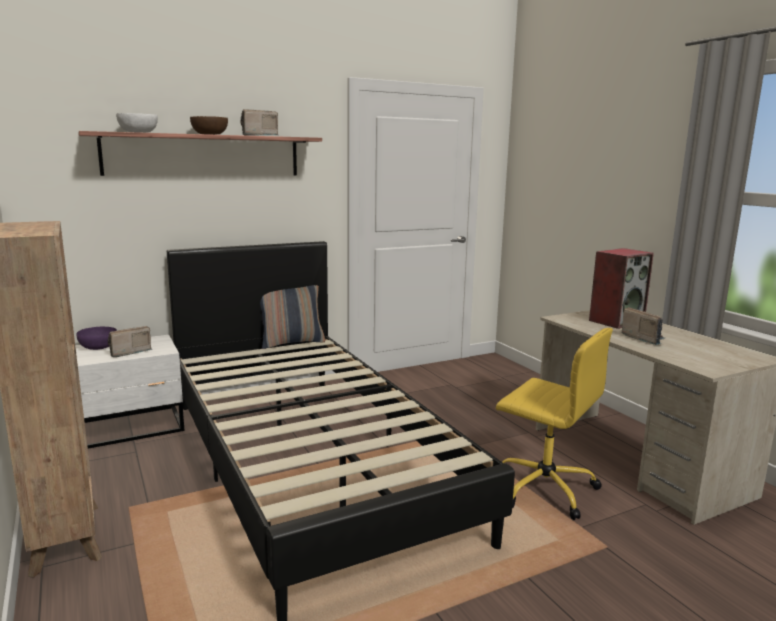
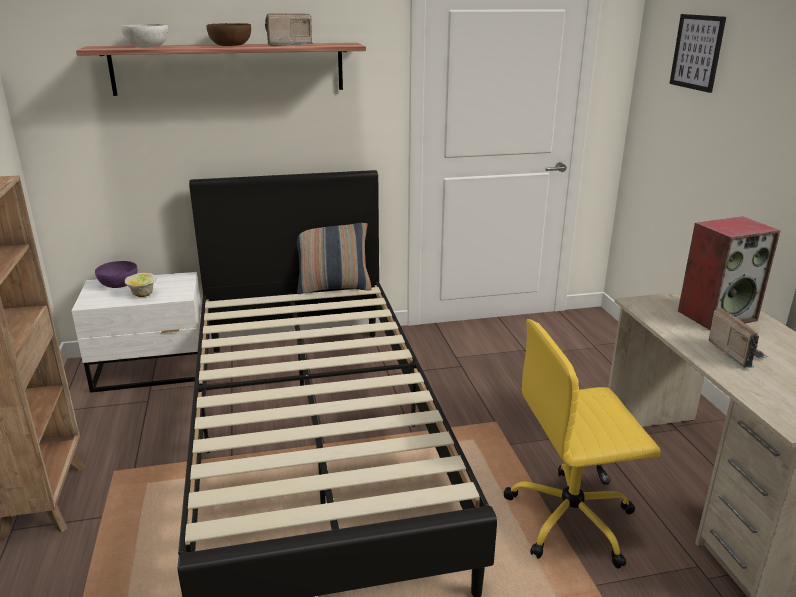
camera: 15 degrees right, 10 degrees up
(128, 352) = (143, 294): radio -> bowl
(543, 488) = (572, 519): yellow office chair -> yellow office chair turned 120 degrees clockwise
(559, 147) = (697, 52): none -> picture

